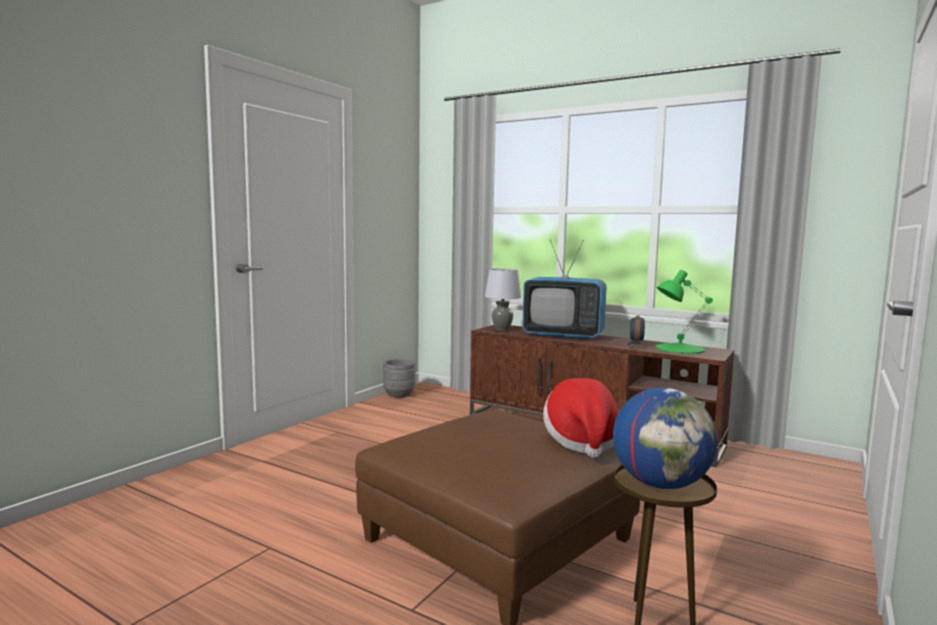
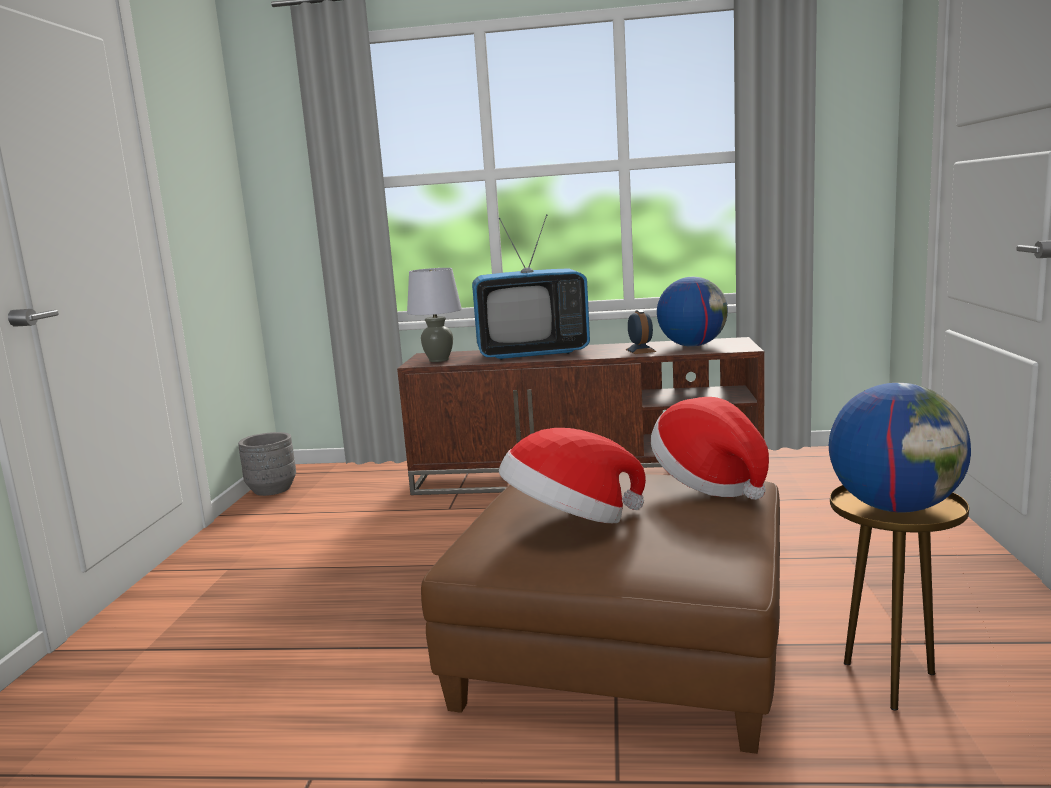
camera: 25 degrees left, 5 degrees up
(461, 440) = (570, 521): none -> hat
(678, 348) = (692, 346): green table lamp -> globe

